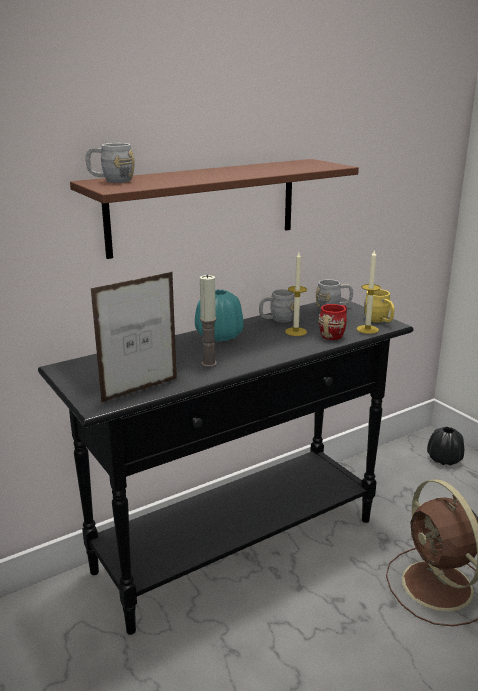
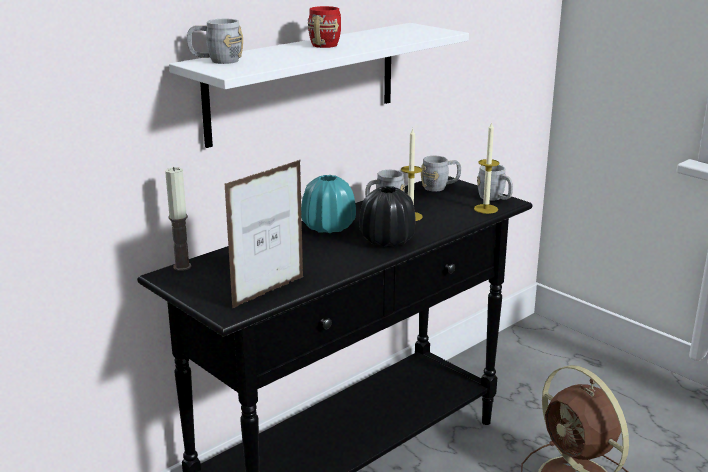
camera: 10 degrees left, 0 degrees up
(204, 206) = (303, 82): brown shelf -> white shelf
(209, 363) = (330, 258): candle -> candle (182, 266)
(334, 334) = (453, 216): red mug -> red mug (328, 44)
(379, 321) = (495, 198): yellow mug -> grey mug
(444, 459) = (556, 349): black vase -> black vase (387, 240)

